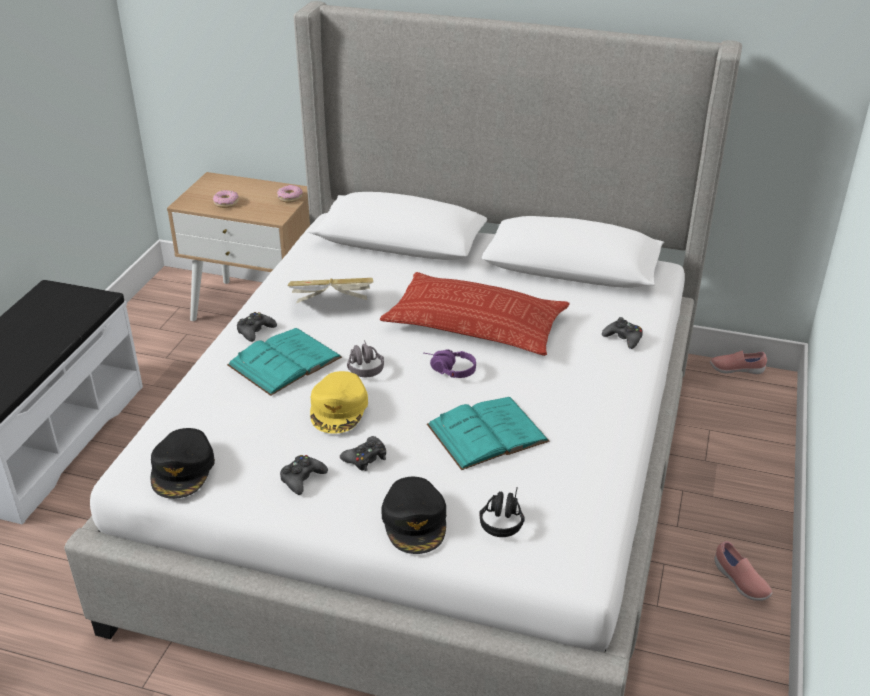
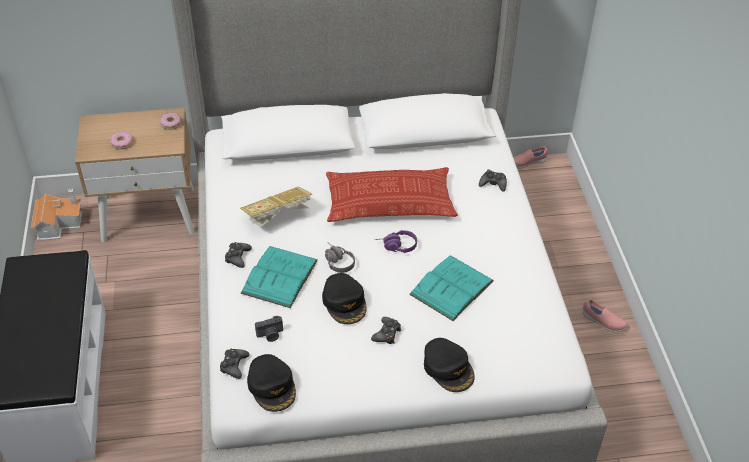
camera: 25 degrees left, 10 degrees up
(162, 293) = (58, 223): none -> toy house
(225, 416) = (270, 335): none -> camera
(302, 478) = (356, 364): black game controller -> black game controller (234, 365)
(339, 408) = (345, 302): yellow cap -> black cap
(502, 517) = (499, 346): black headphones -> none

